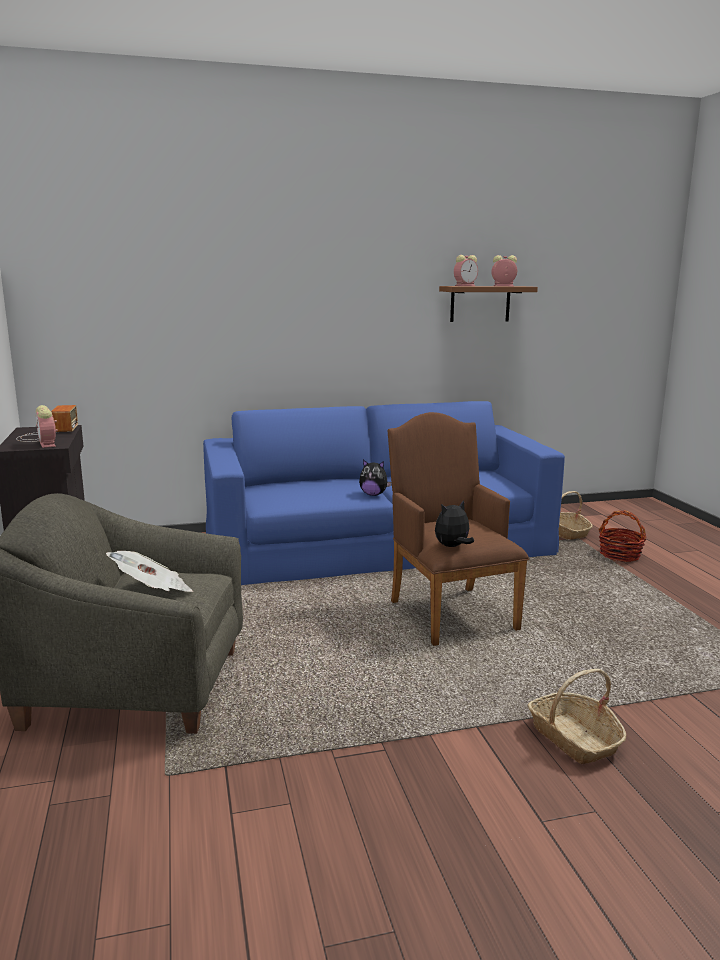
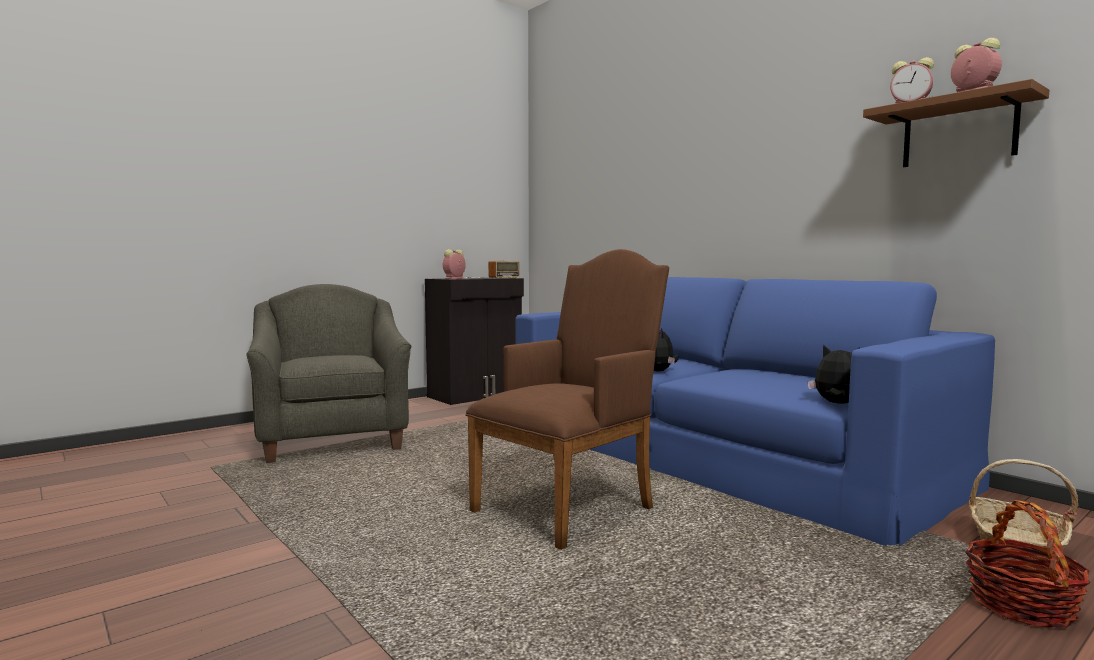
camera: 65 degrees right, 10 degrees down
(153, 591) = (320, 357): newspaper -> none
(452, 547) = (503, 394): plush toy -> plush toy (837, 404)
(574, 738) = (278, 616): basket -> none

